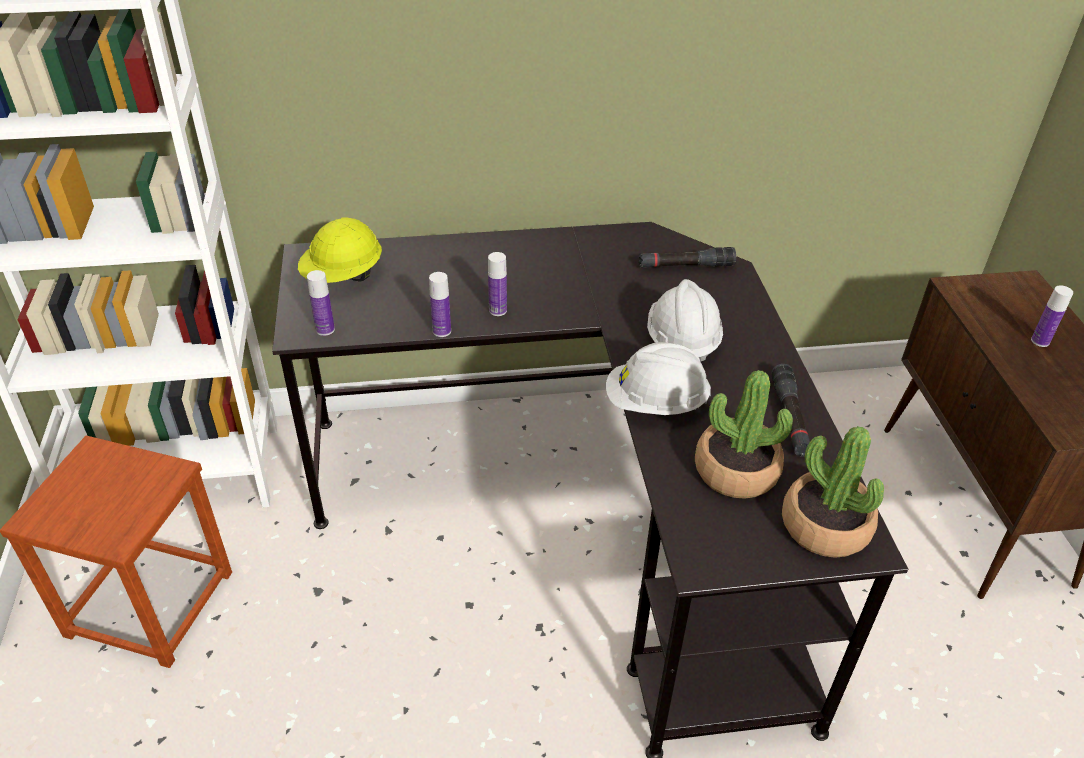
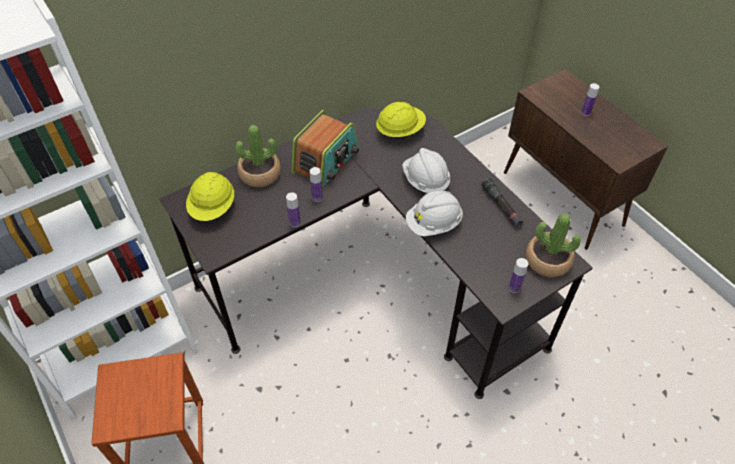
camera: 25 degrees left, 10 degrees up
(325, 329) = (227, 247): bottle -> bottle (514, 288)
(545, 269) = (326, 161): none -> radio
(685, 266) = (400, 131): black flashlight -> yellow hard hat
(736, 471) = (493, 247): potted plant -> potted plant (260, 174)

